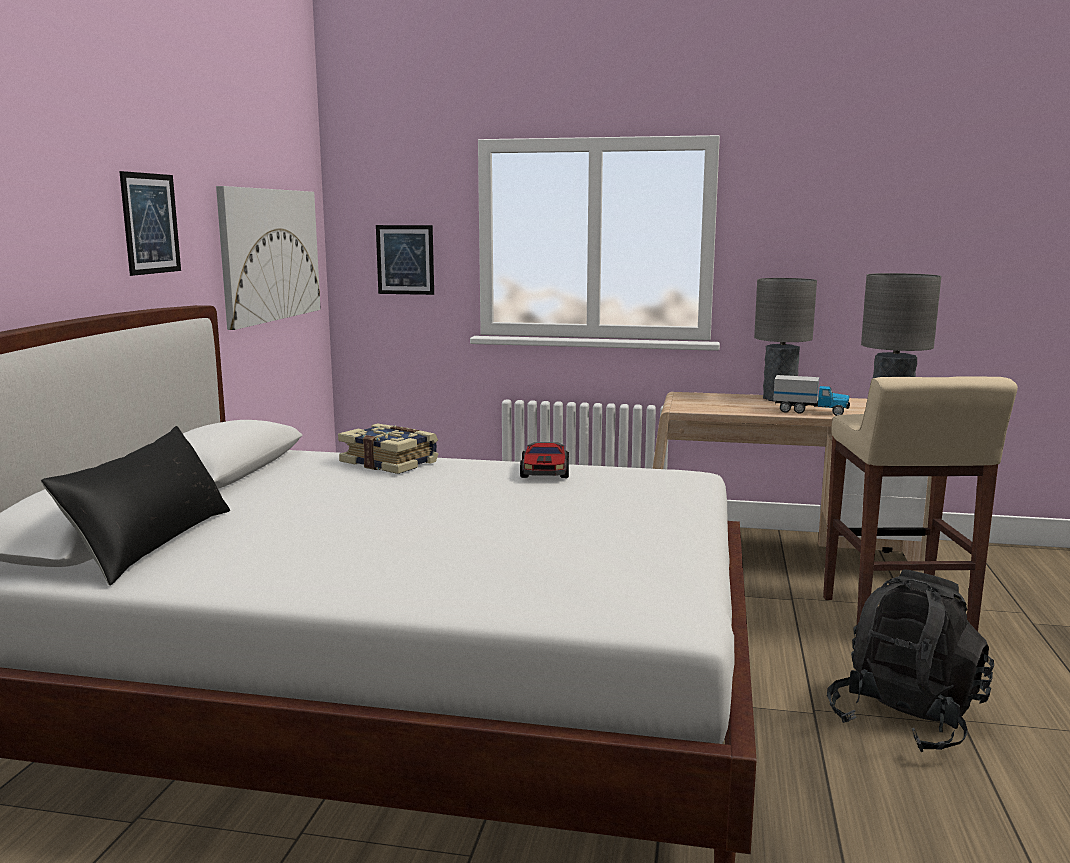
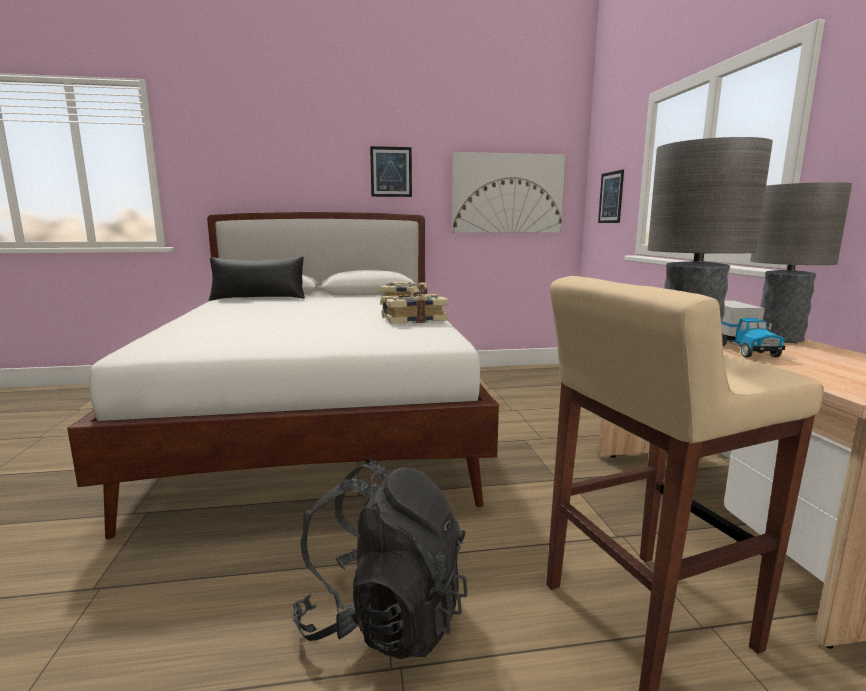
camera: 70 degrees right, 0 degrees up
(545, 472) = (413, 319): toy car -> book

